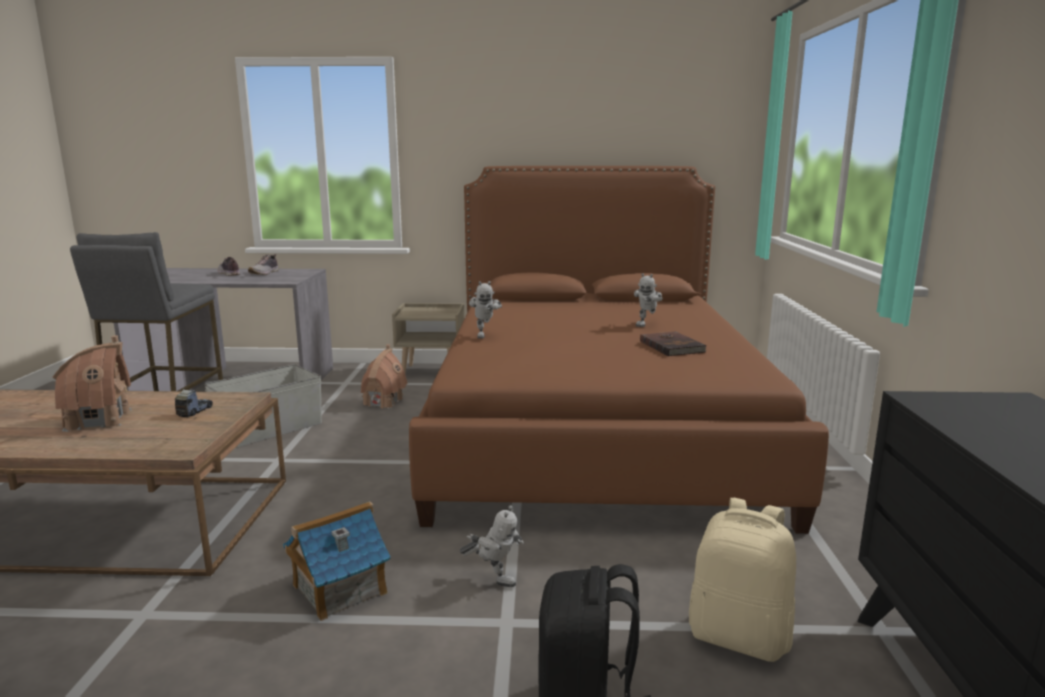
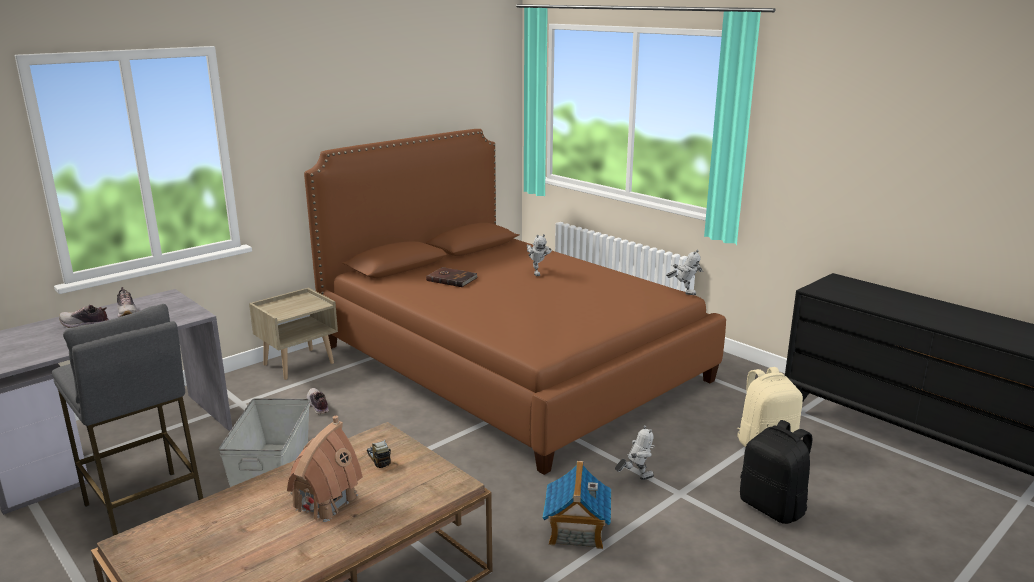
camera: 45 degrees left, 5 degrees up
(383, 401) = (317, 406): toy house -> shoe
(484, 335) = (464, 316): toy robot -> toy robot (684, 292)
(672, 346) = (589, 286): brown book -> brown book (451, 279)

